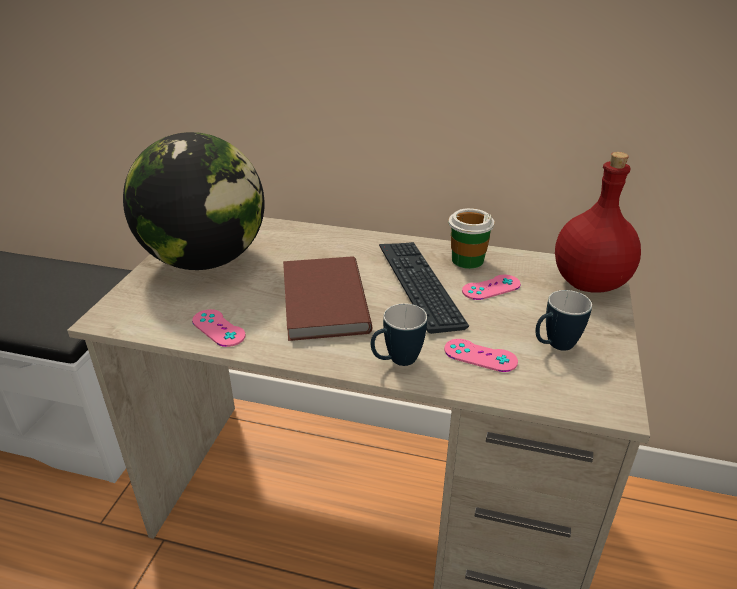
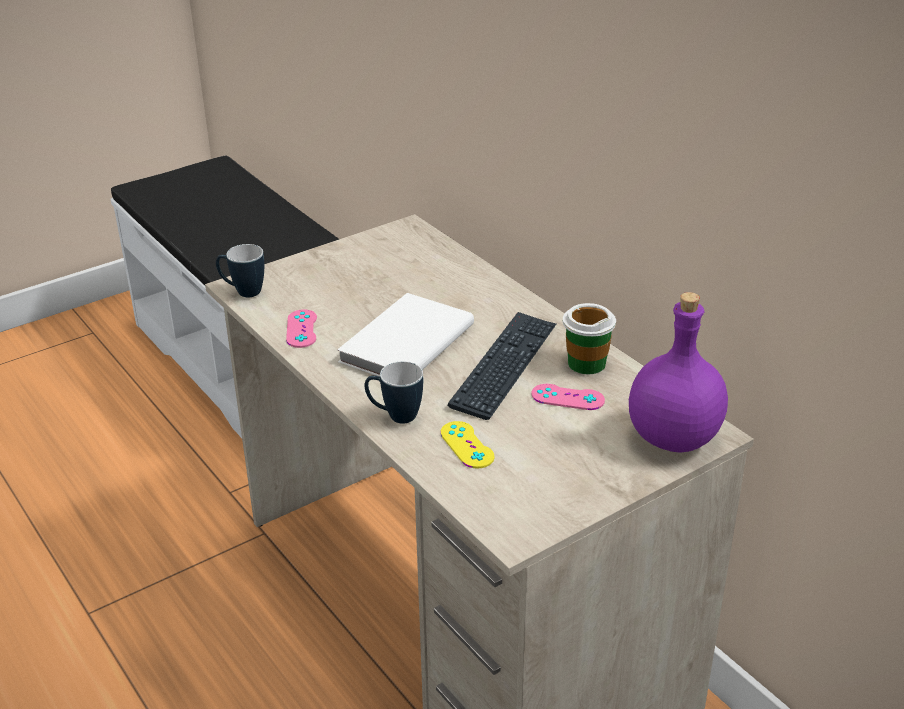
camera: 40 degrees right, 0 degrees up
(205, 260) = (359, 267): globe -> none
(321, 302) = (403, 343): brown book -> white book
(480, 355) = (467, 445): pink game controller -> yellow game controller
(554, 346) = (542, 470): mug -> mug (243, 292)
(589, 284) = (672, 438): red bottle -> purple bottle

